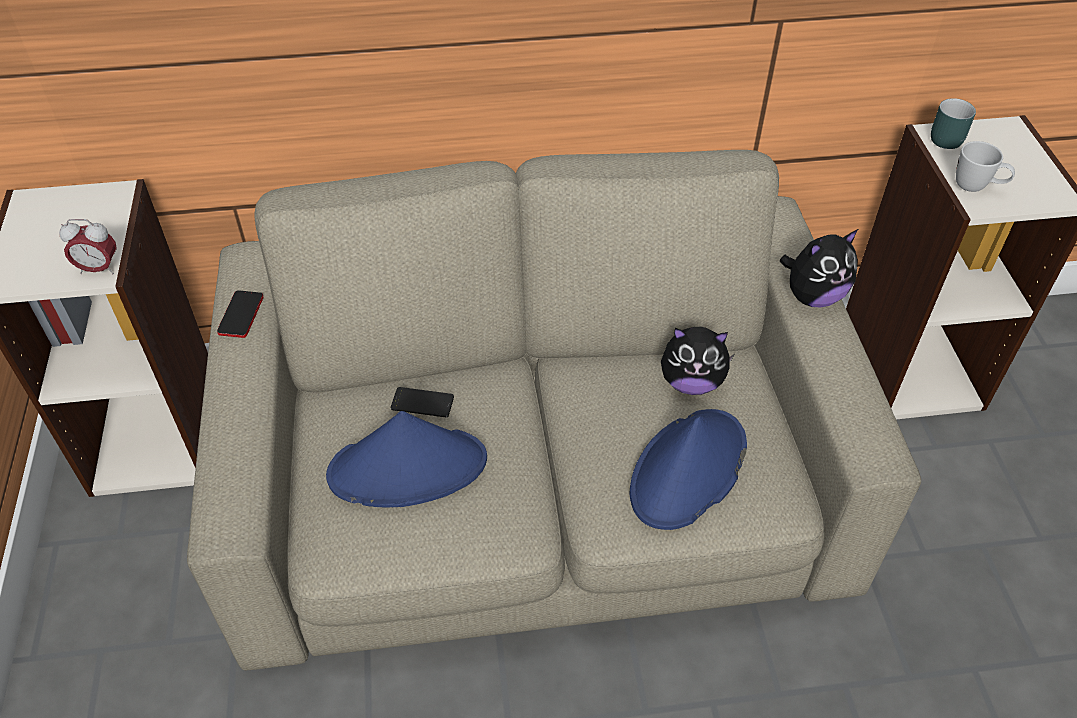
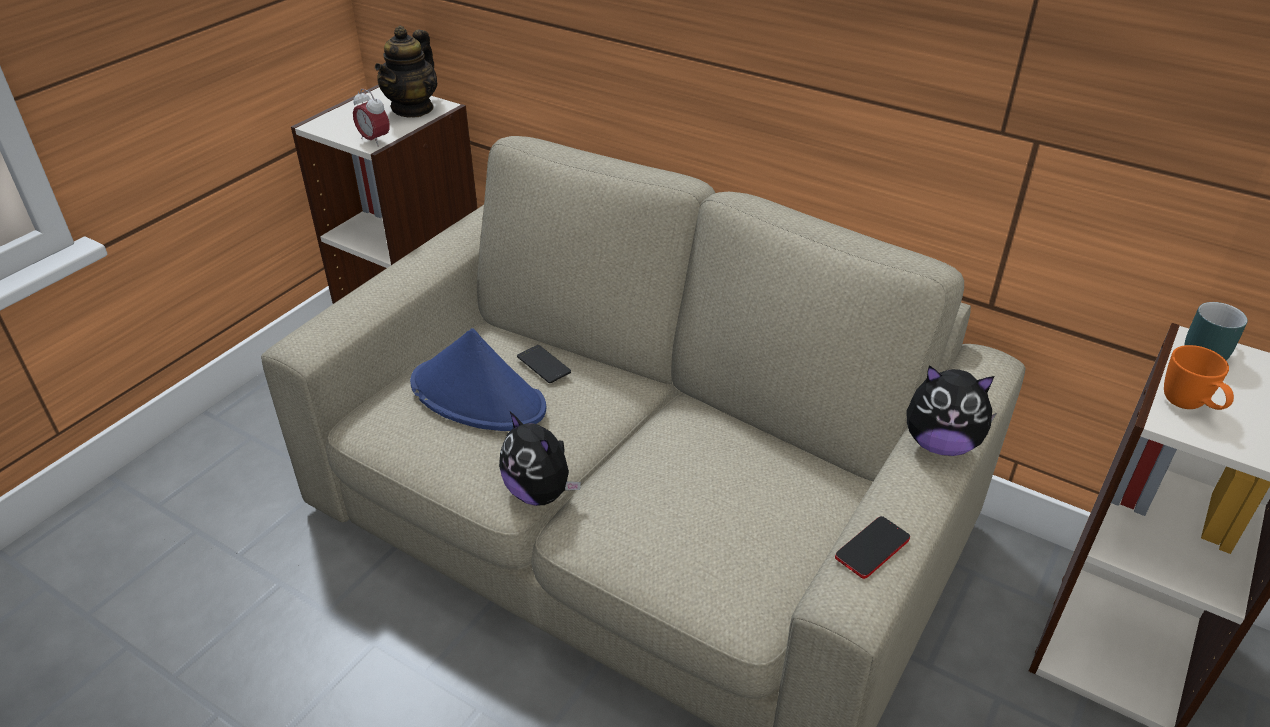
camera: 40 degrees right, 10 degrees down
(90, 209) = (413, 108): none -> teapot
(241, 315) = (463, 231): phone -> phone (872, 548)
(688, 470) = (687, 527): blue hat -> none
(691, 382) = (778, 471): plush toy -> plush toy (540, 492)
(977, 188) = (1189, 407): white mug -> orange mug

